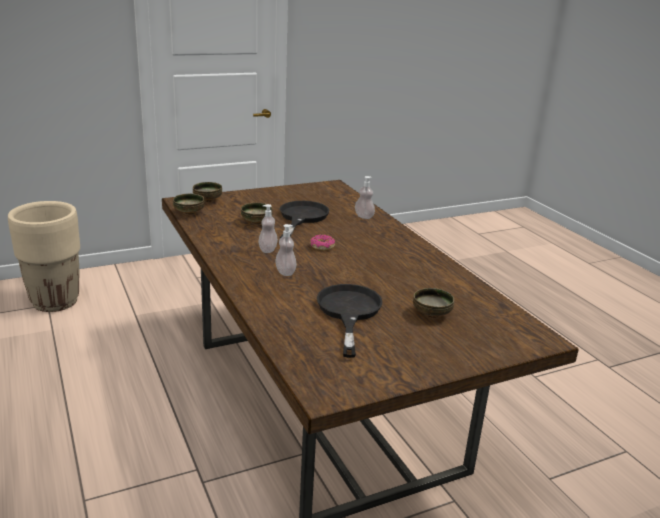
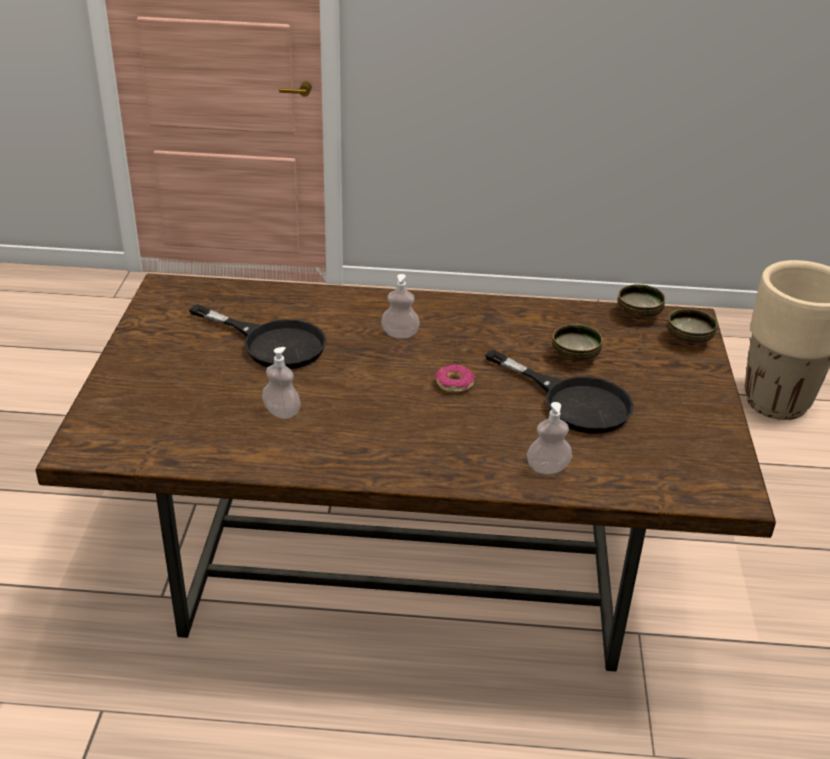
camera: 120 degrees right, 10 degrees up
(267, 250) = (473, 340): soap dispenser -> soap dispenser (282, 412)
(431, 315) = (211, 395): bowl -> none

